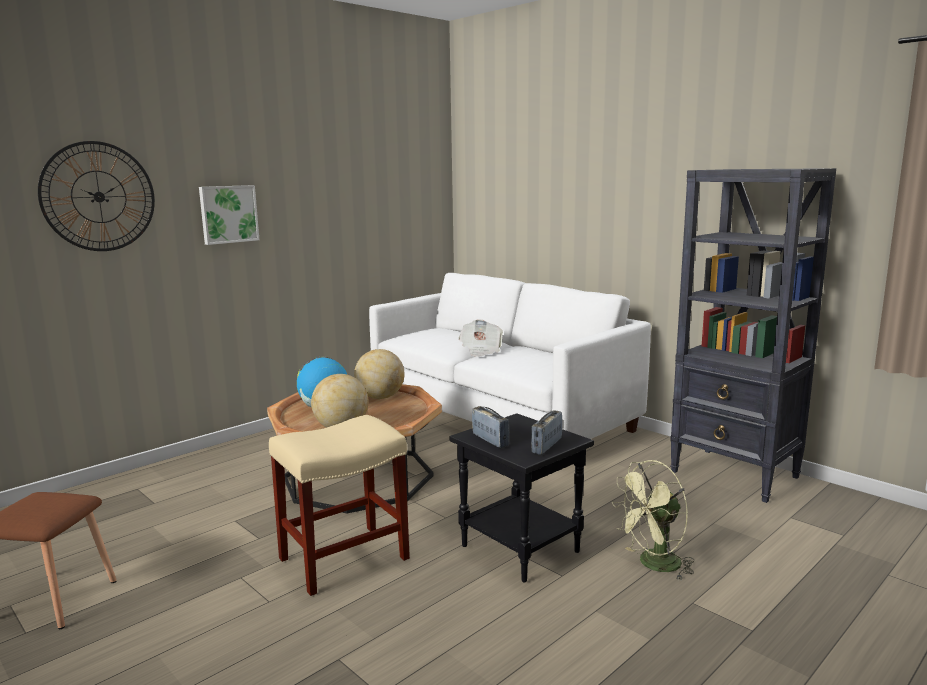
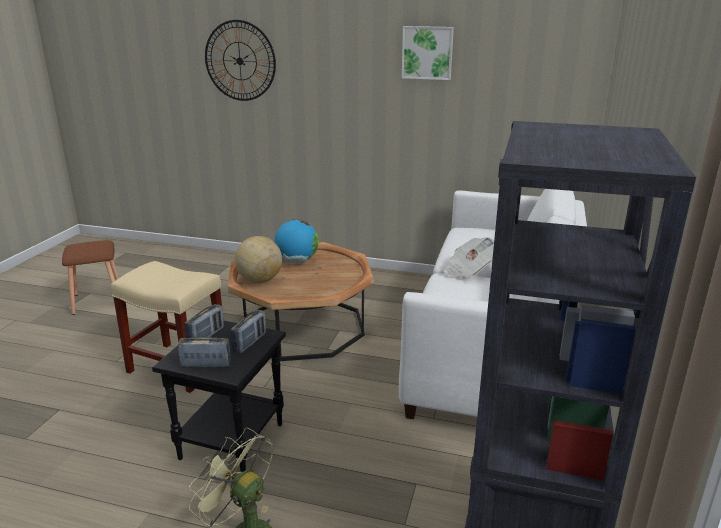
camera: 60 degrees right, 10 degrees up
(228, 214) = (331, 83): picture -> picture (427, 53)
(380, 397) = (340, 272): globe -> none
(523, 426) = (249, 343): none -> radio

